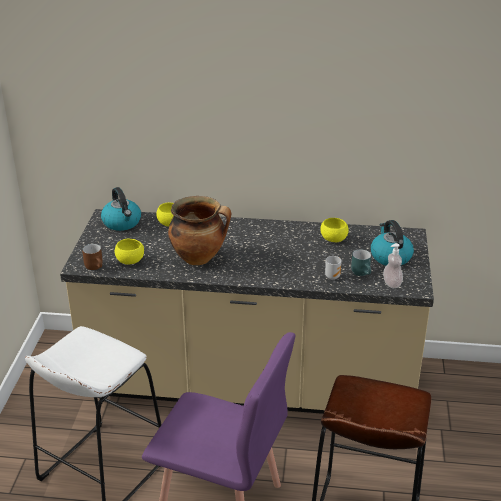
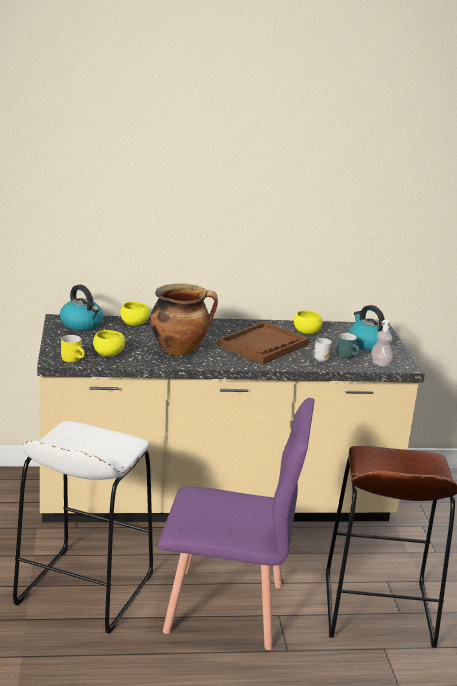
camera: 15 degrees left, 10 degrees down
(96, 266) = (74, 359): brown mug -> yellow mug
(282, 255) = (263, 345): none -> brown tray

